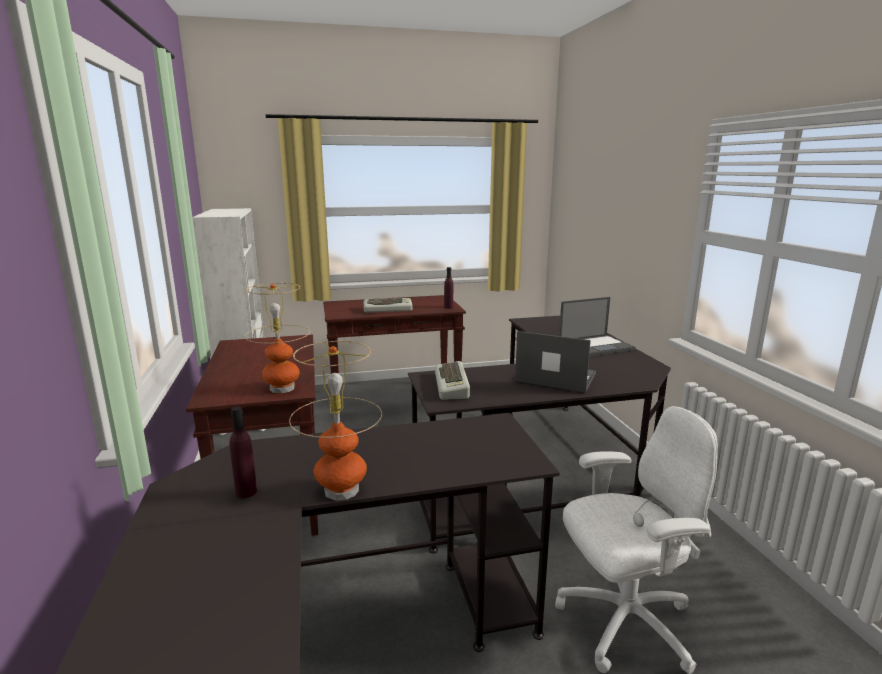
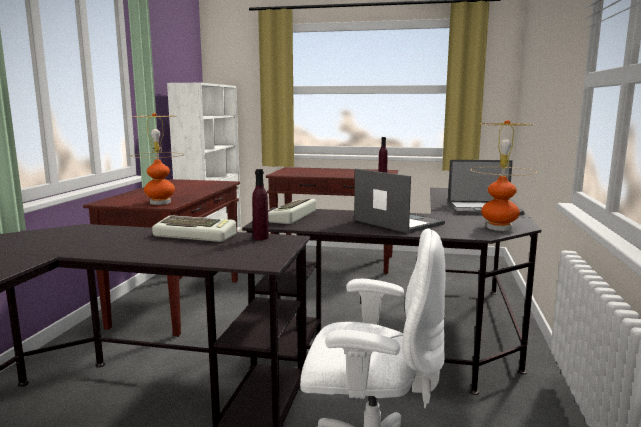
camera: 25 degrees right, 5 degrees down
(246, 492) = (40, 245): purple bottle -> purple bottle (261, 238)
(341, 490) = (97, 253): table lamp -> table lamp (498, 227)
(388, 309) = (327, 174): keyboard -> keyboard (196, 235)

